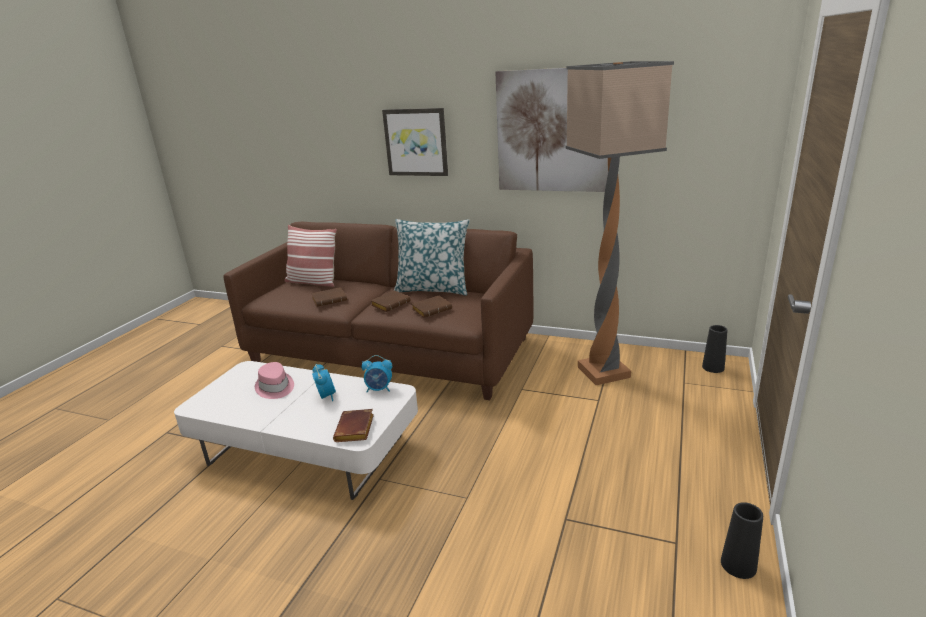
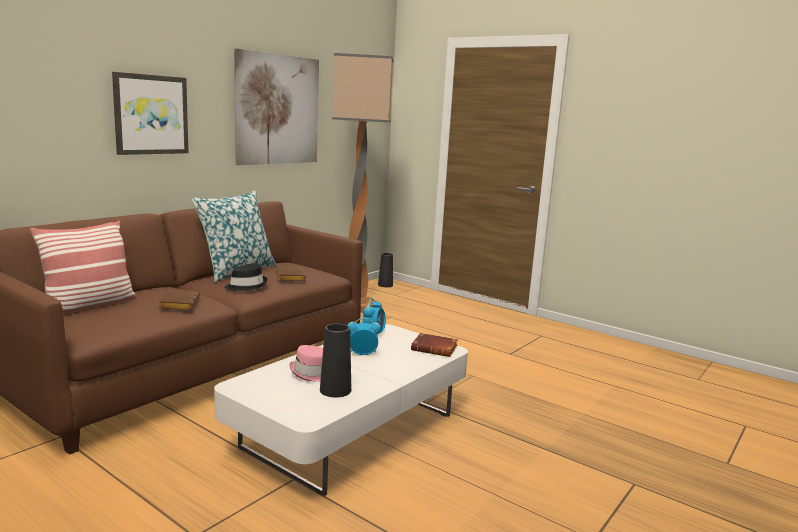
camera: 75 degrees left, 10 degrees down
(391, 304) = (246, 286): brown book -> black hat
(738, 565) = (561, 329): black vase -> black vase (335, 390)

